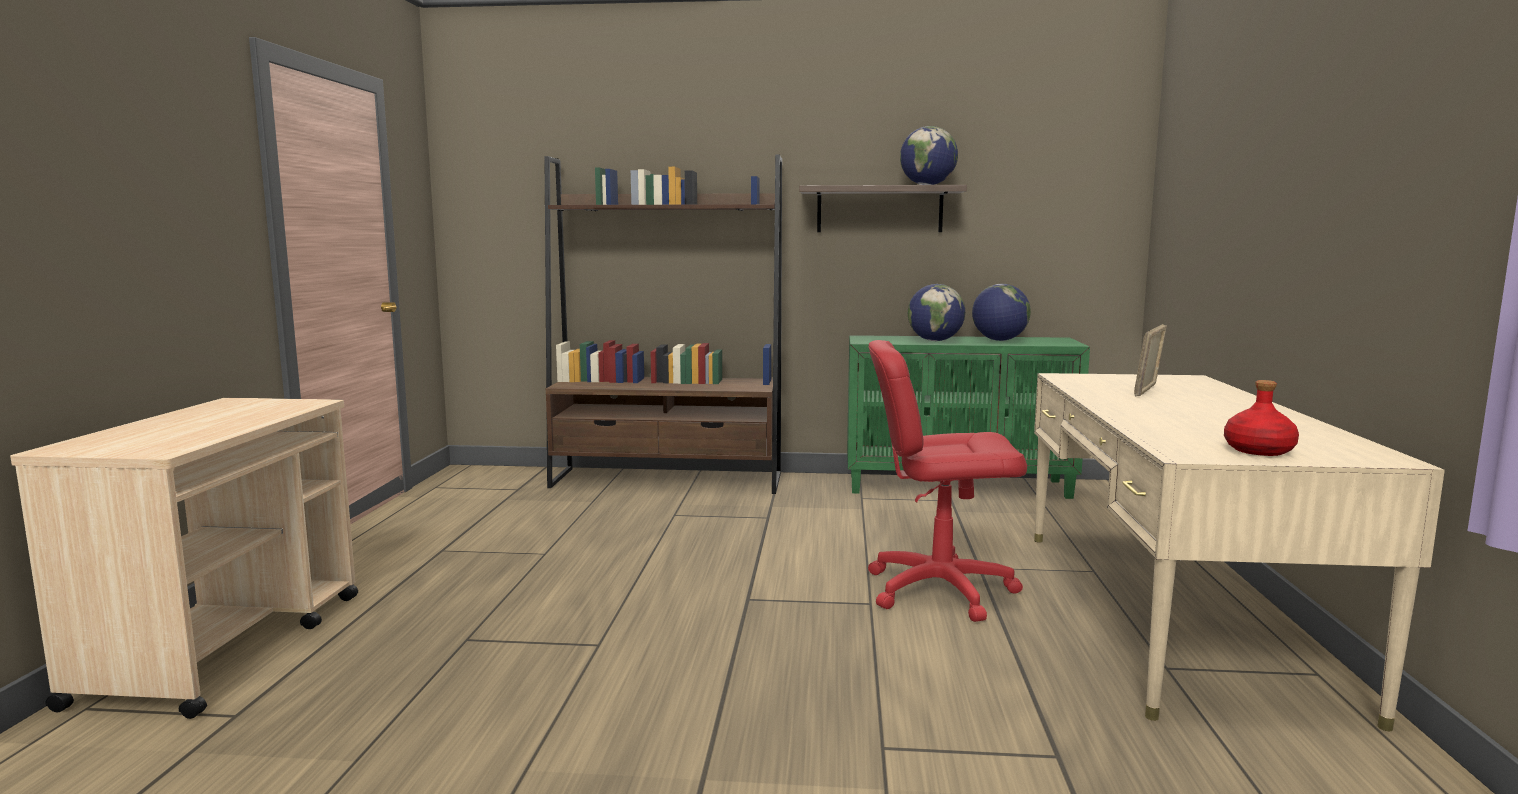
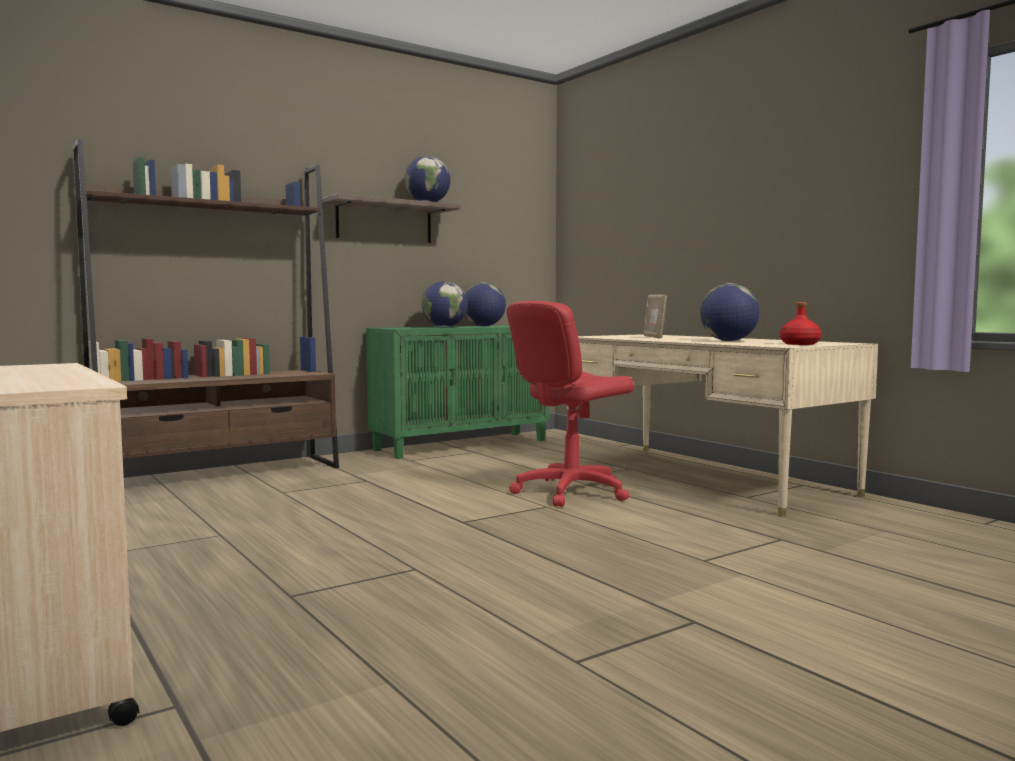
camera: 40 degrees left, 5 degrees down
(1198, 420) = (728, 341): none -> globe

